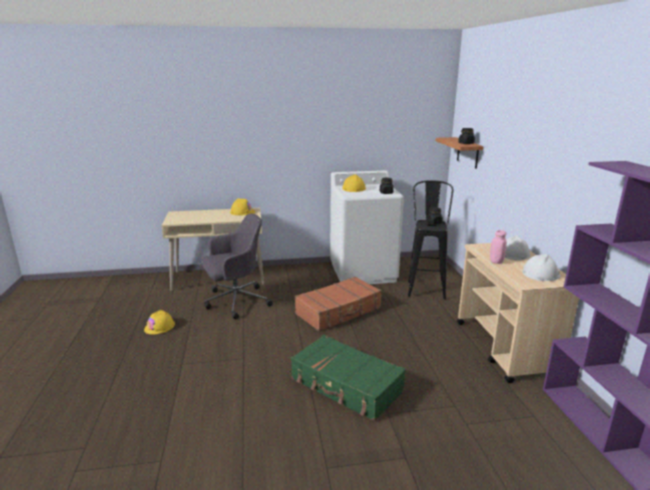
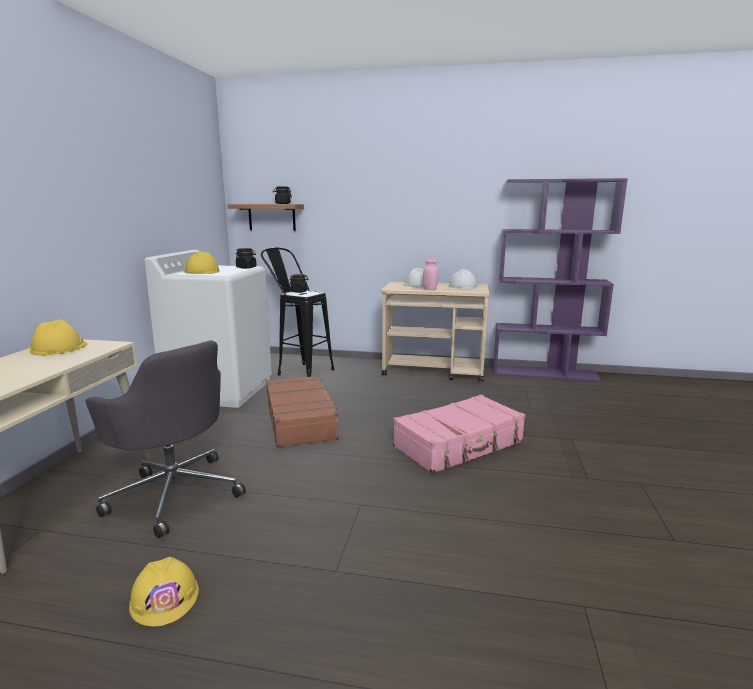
camera: 70 degrees left, 5 degrees down
(235, 301) = (174, 492): grey office chair -> grey office chair turned 135 degrees clockwise
(346, 386) = (459, 445): green suitcase -> pink suitcase

